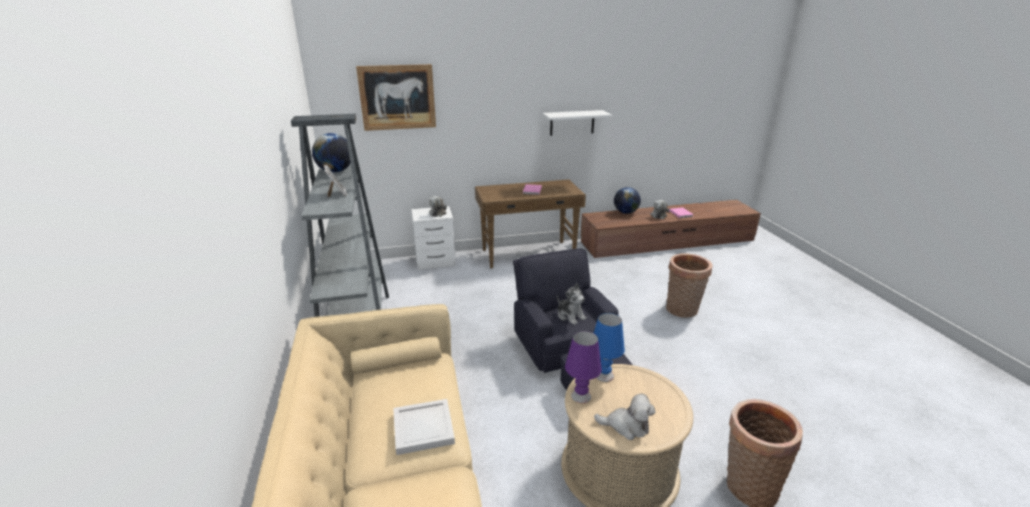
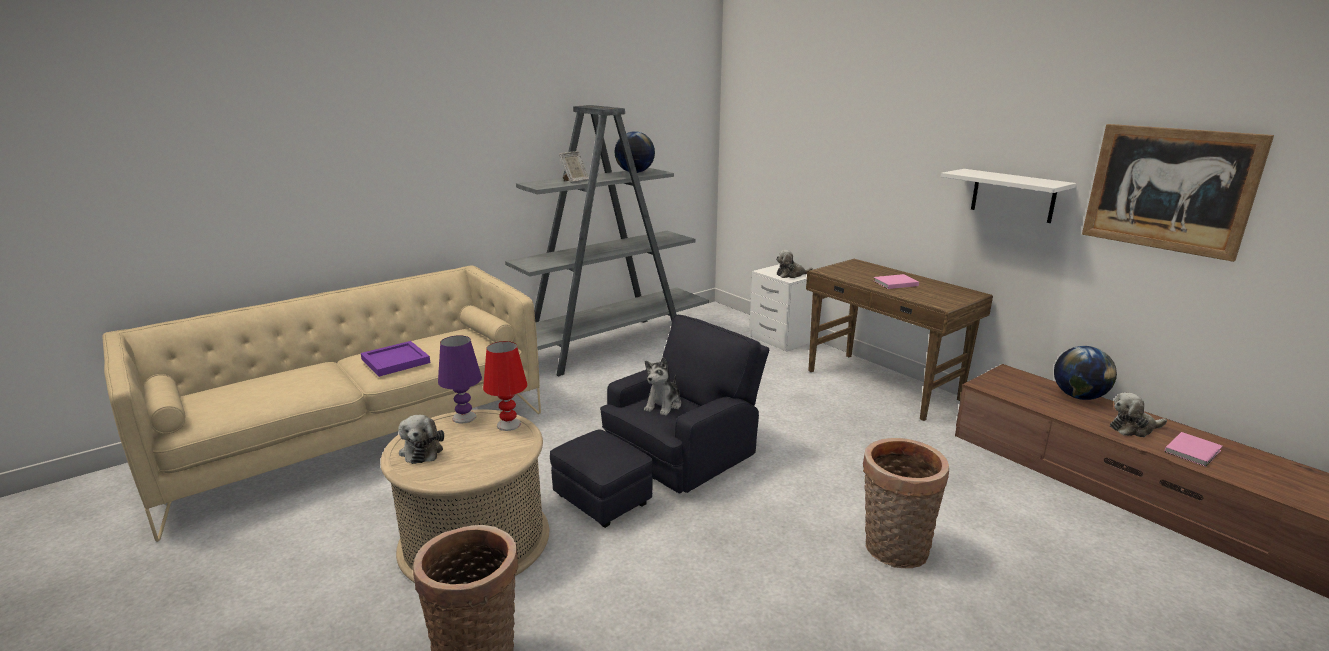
camera: 65 degrees right, 5 degrees down
(397, 97) = (790, 118): picture -> picture (1169, 189)
(424, 428) = (395, 361): white tray -> purple tray
(604, 375) = (509, 425): blue table lamp -> red table lamp

